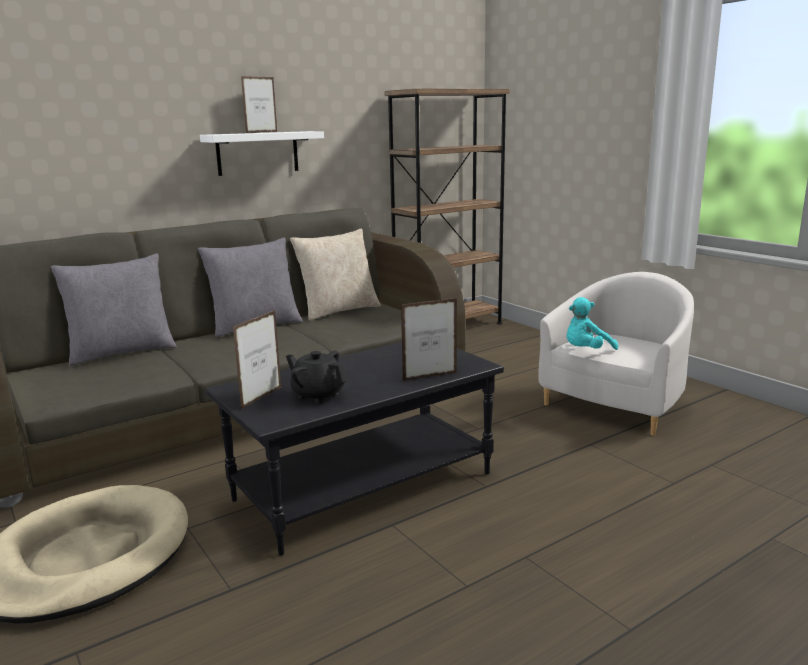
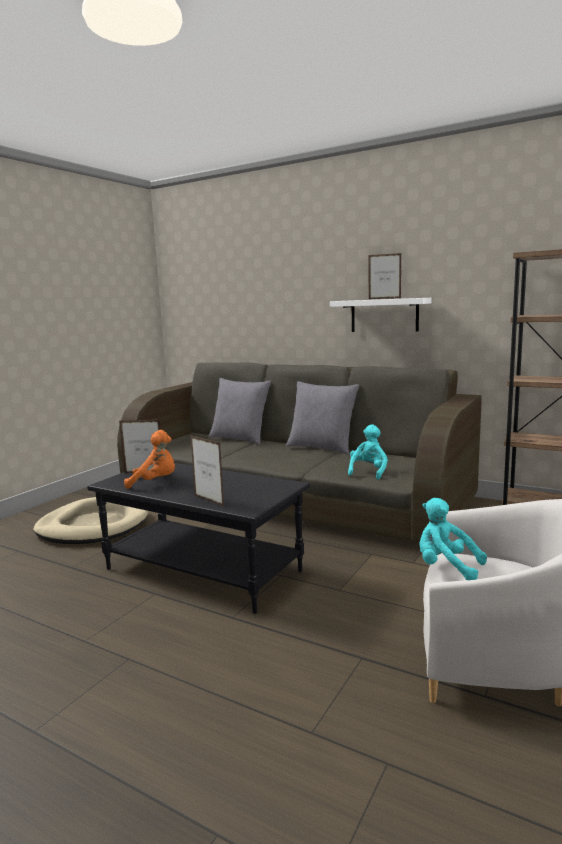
camera: 65 degrees right, 5 degrees down
(318, 395) = (155, 482): black teapot -> orange plush toy
(338, 310) = (393, 456): beige pillow -> none
(369, 326) = (368, 472): none -> turquoise plush toy

